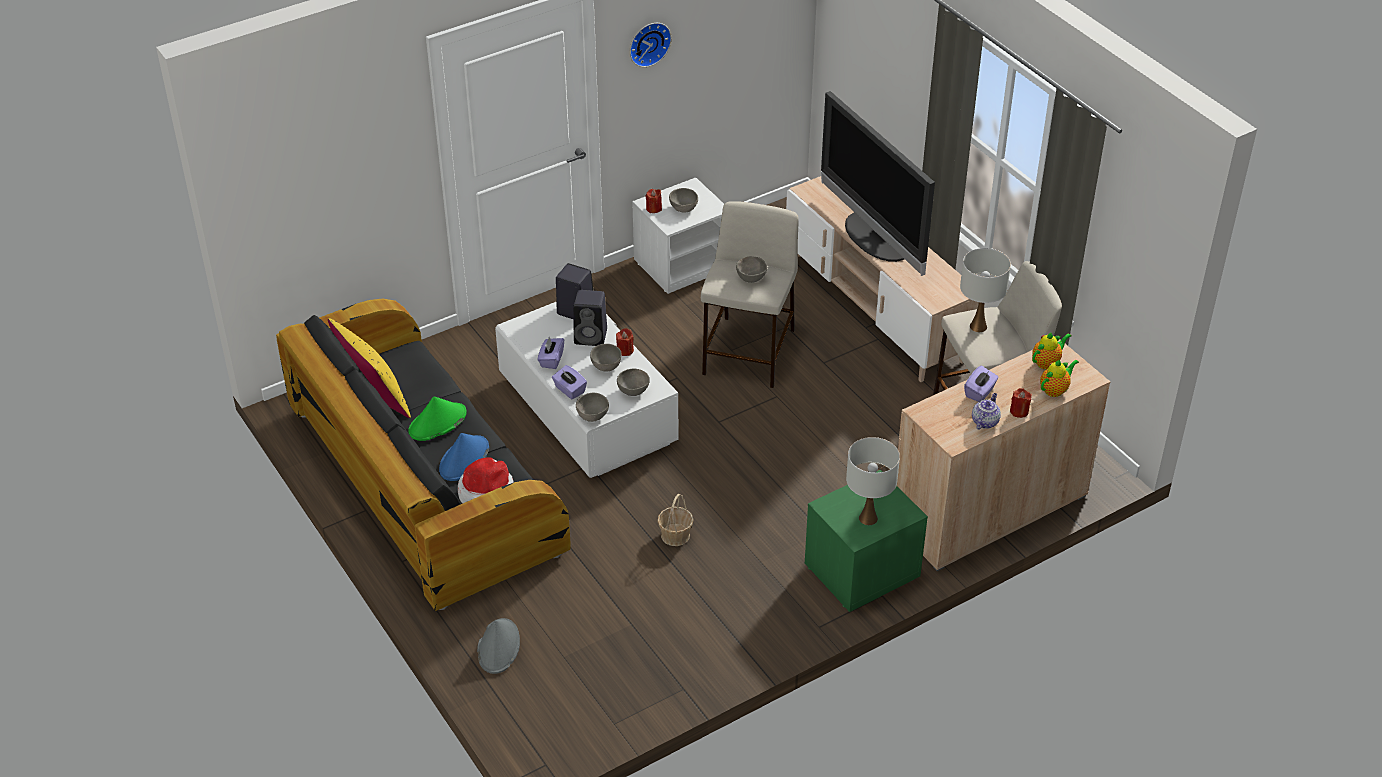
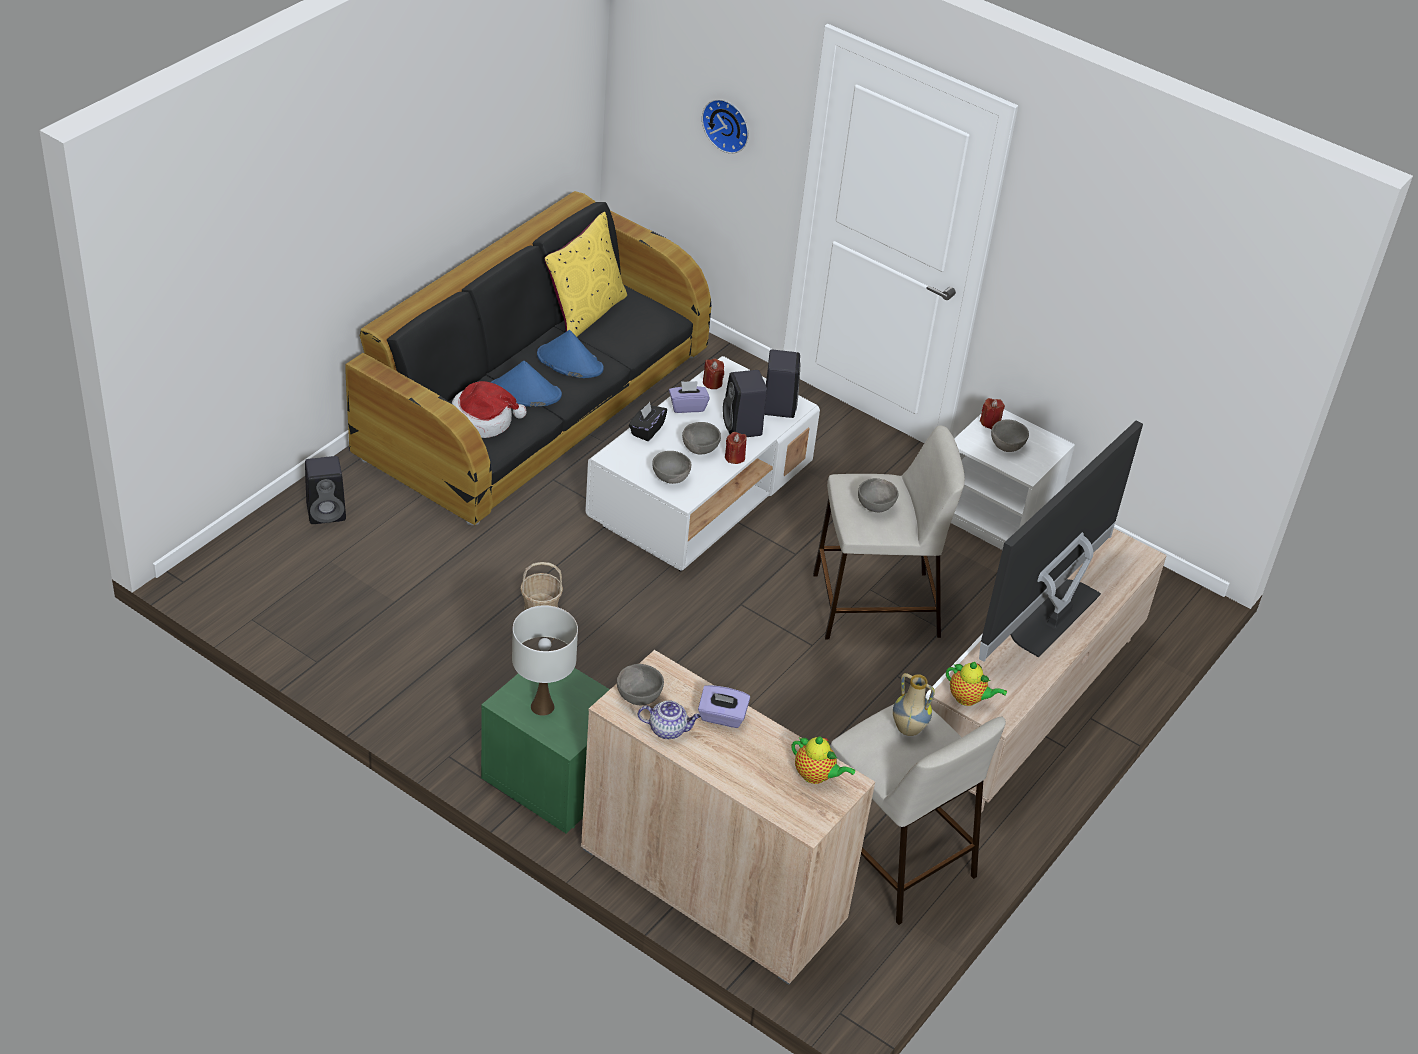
camera: 65 degrees right, 0 degrees up
(437, 423) = (569, 362): green hat -> blue hat
(498, 646) = (327, 512): grey hat -> black speaker
(569, 390) = (646, 430): purple tissue box -> black tissue box
(592, 416) = (614, 456): grey bowl -> grey bowl (638, 696)
(648, 43) = (1064, 231): wall clock -> wall clock (728, 124)
(978, 327) = (907, 729): white table lamp -> vase
(1019, 411) = (704, 760): red candle -> red candle (712, 383)
(1055, 390) = (765, 791): teapot -> teapot (968, 699)

